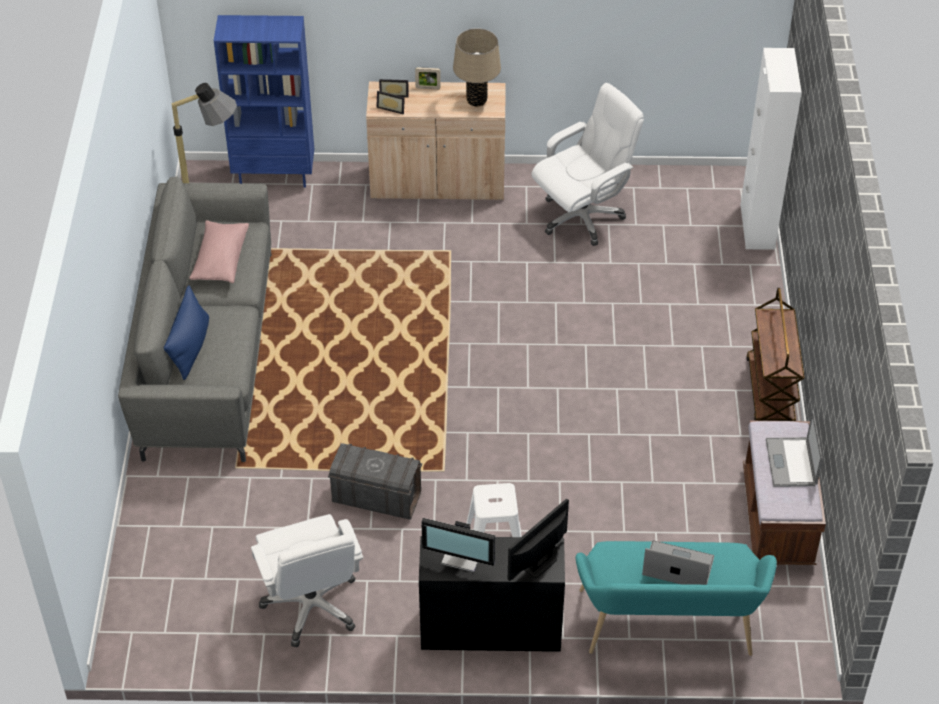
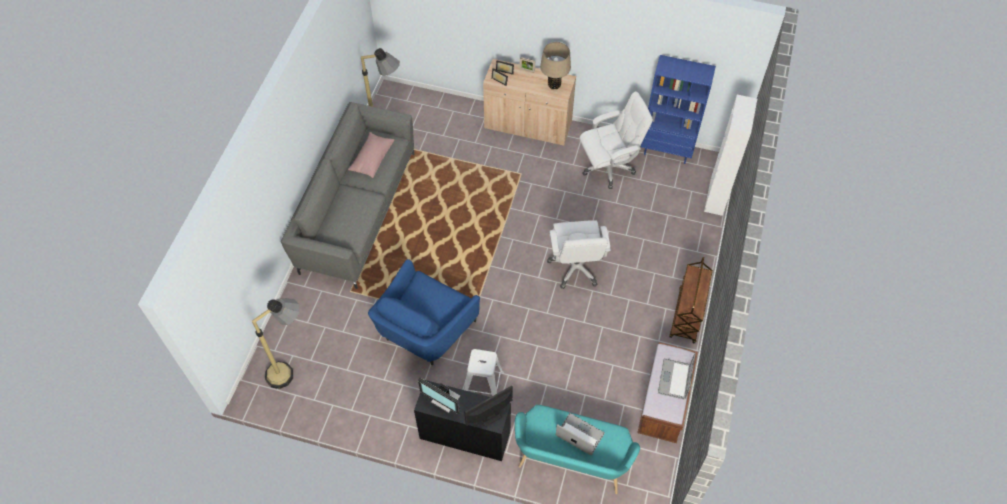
camera: 15 degrees right, 10 degrees up
(180, 599) = (292, 370): none -> floor lamp
(190, 347) = (336, 214): blue pillow -> none
(275, 175) = (433, 100): blue bookcase -> blue bookcase (666, 151)
(312, 606) = (365, 393): white office chair -> white office chair (576, 267)
(376, 497) = (425, 330): grey storage box -> blue armchair

